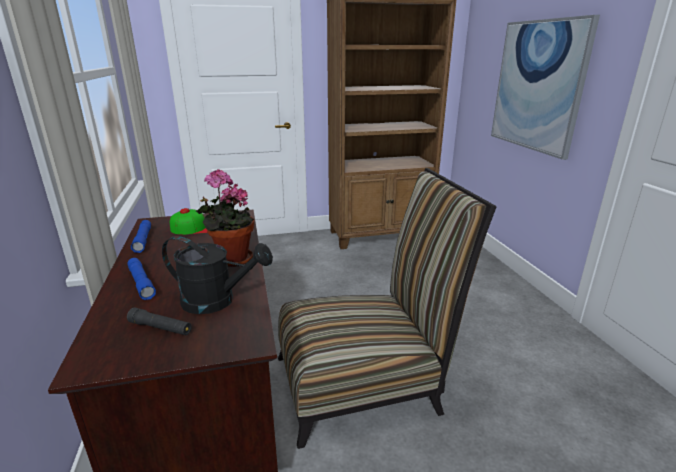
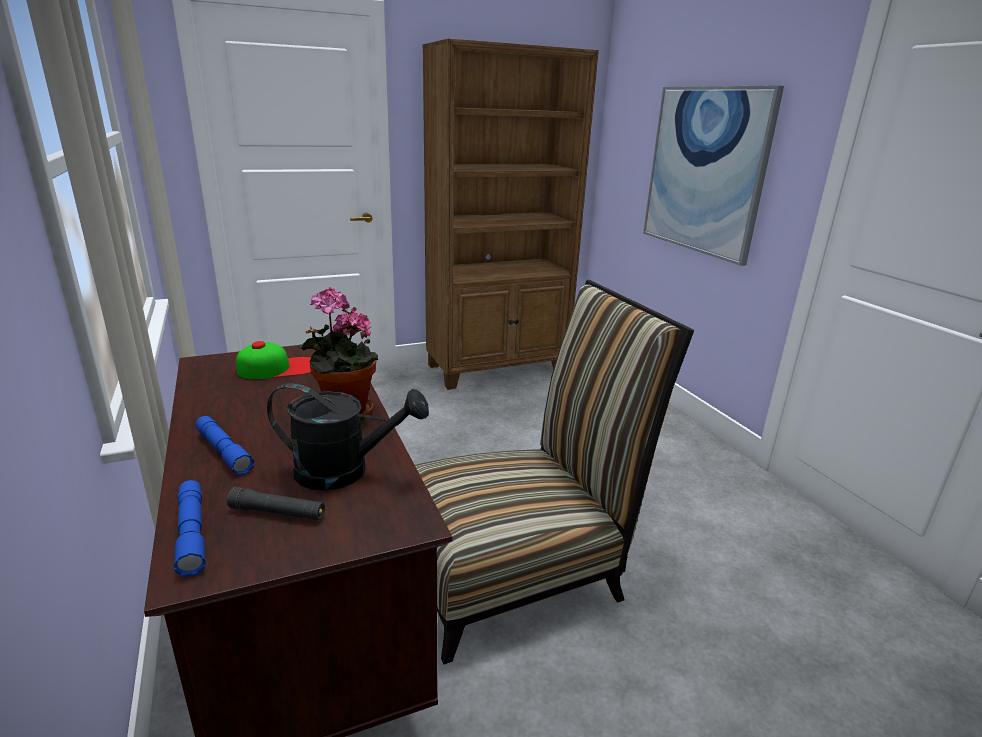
camera: 10 degrees left, 0 degrees up
(143, 240) = (201, 389): blue flashlight -> blue flashlight (192, 534)

